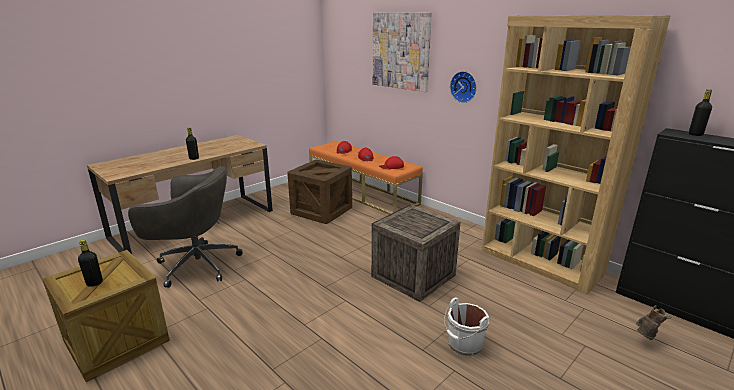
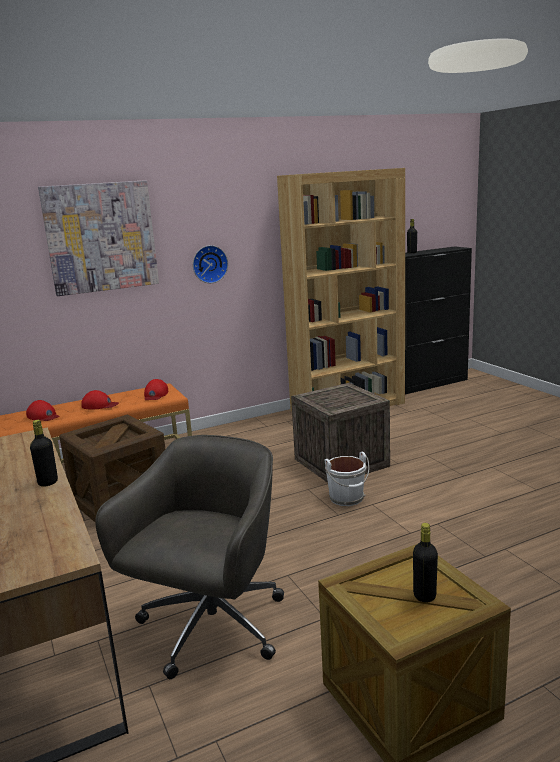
camera: 70 degrees left, 5 degrees down
(464, 345) = (461, 458): white bucket -> white bucket (347, 498)
(645, 337) = (461, 399): brown boot -> none

